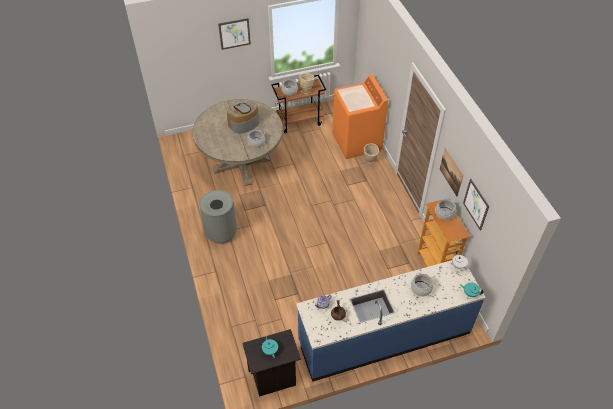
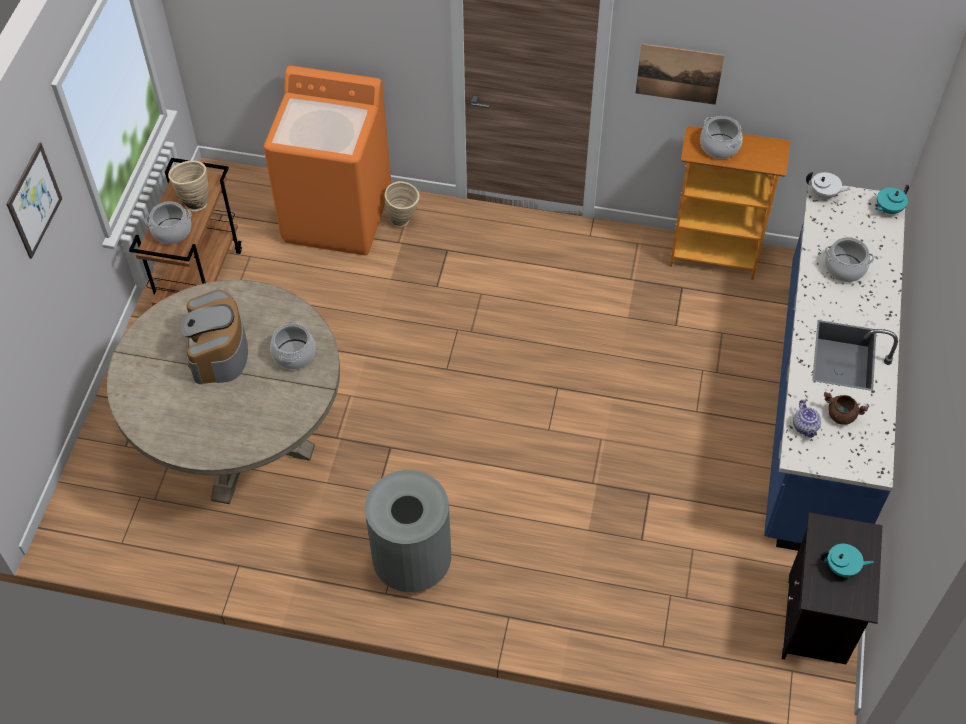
camera: 60 degrees left, 5 degrees up
(476, 204) = (784, 79): picture -> none

